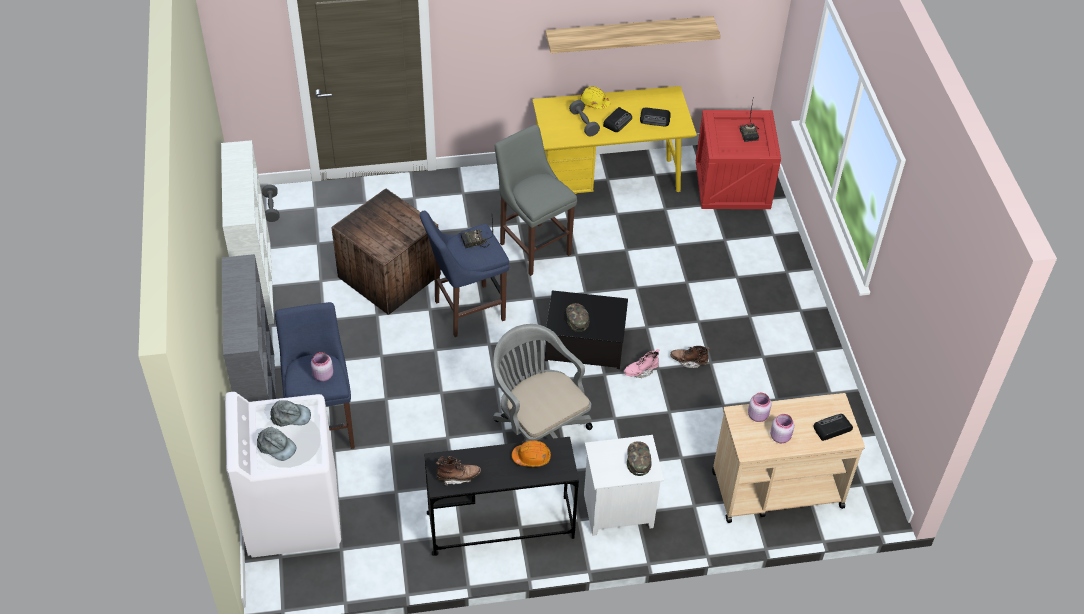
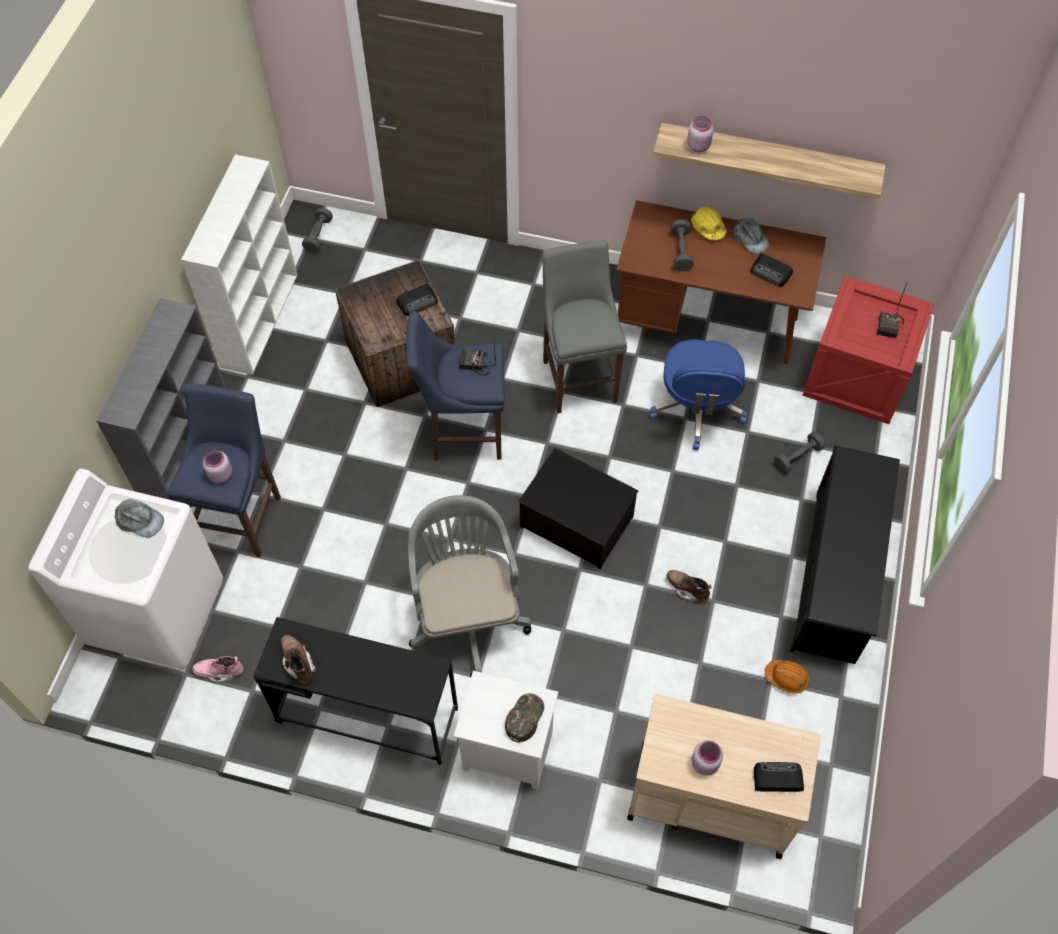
camera: 25 degrees right, 10 degrees up
(276, 446) = (104, 553): grey cap -> grey cap (750, 239)
(458, 477) = (298, 662): brown boot -> brown boot turned 135 degrees counterclockwise
(531, 457) = (393, 670): orange hard hat -> orange hard hat (786, 678)
(576, 318) = (565, 494): green cap -> none
(608, 181) = (708, 323): yellow desk -> brown desk
(617, 121) = (723, 261): radio -> radio (418, 302)
(631, 241) = (697, 409): none -> blue office chair
(640, 371) = (624, 581): pink boot -> pink boot (220, 671)
(719, 250) = (797, 457): none -> grey dumbbell
(758, 415) = (692, 722): pink jar -> pink jar (699, 146)
(786, 318) = (835, 576): none -> black shoe rack

